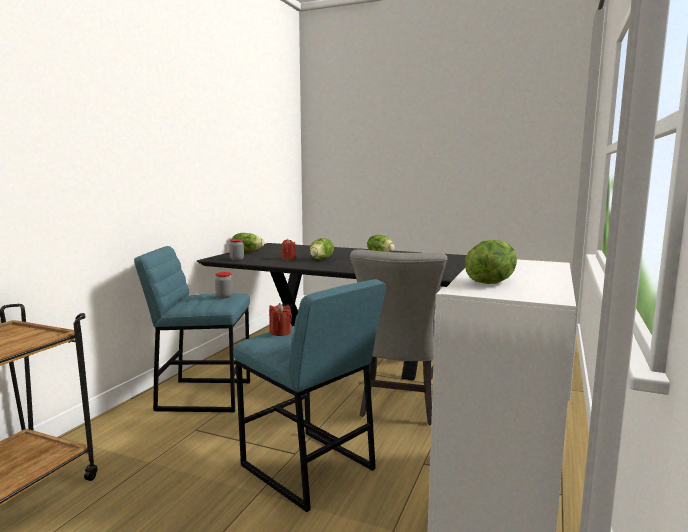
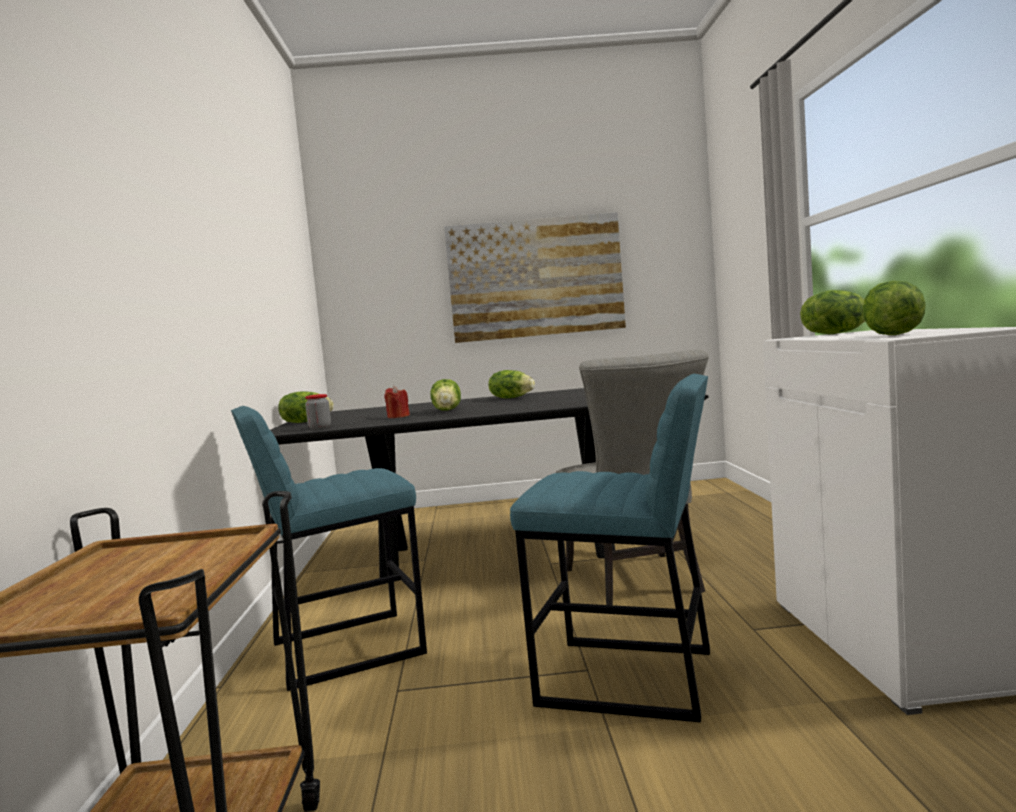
camera: 25 degrees left, 5 degrees down
(224, 296) = (366, 472): jar -> none
(280, 332) = (558, 480): red candle -> none
(444, 164) = (535, 278): none -> picture
(523, 262) = (836, 333): none -> lettuce

